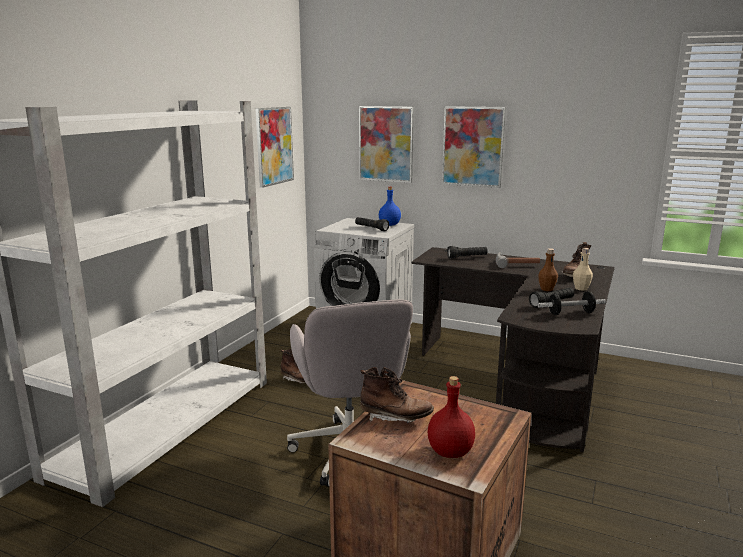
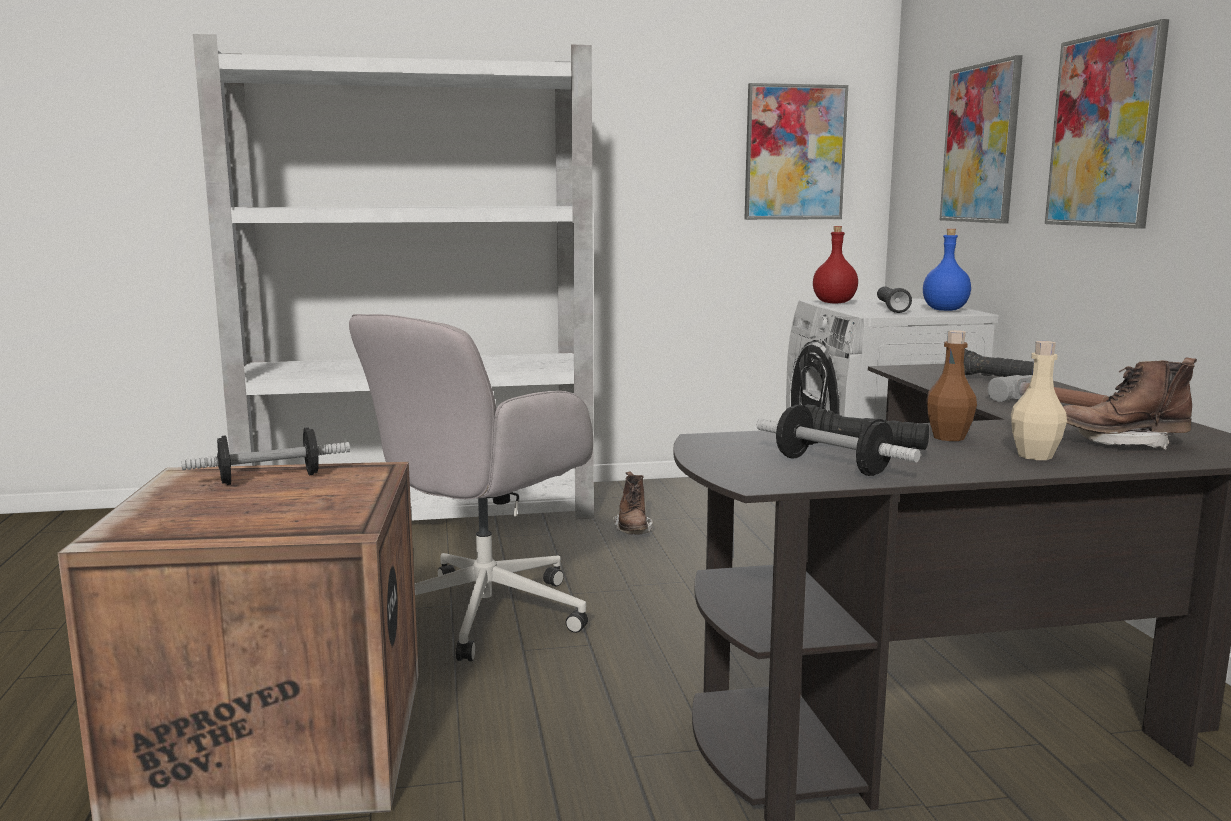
camera: 55 degrees right, 5 degrees down
(395, 418) = (270, 479): brown boot -> dumbbell
(450, 452) = (179, 518): red bottle -> red bottle (833, 303)

